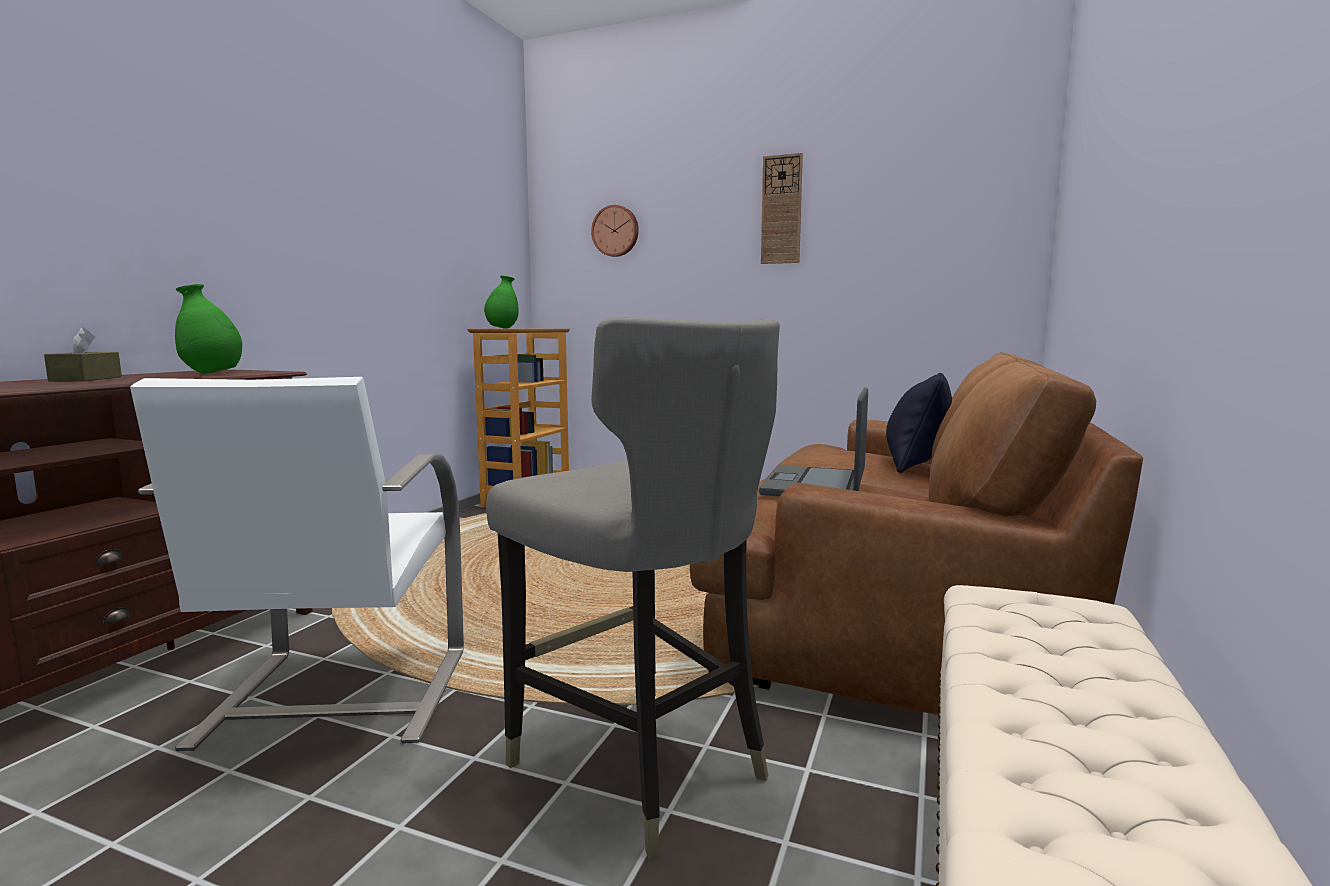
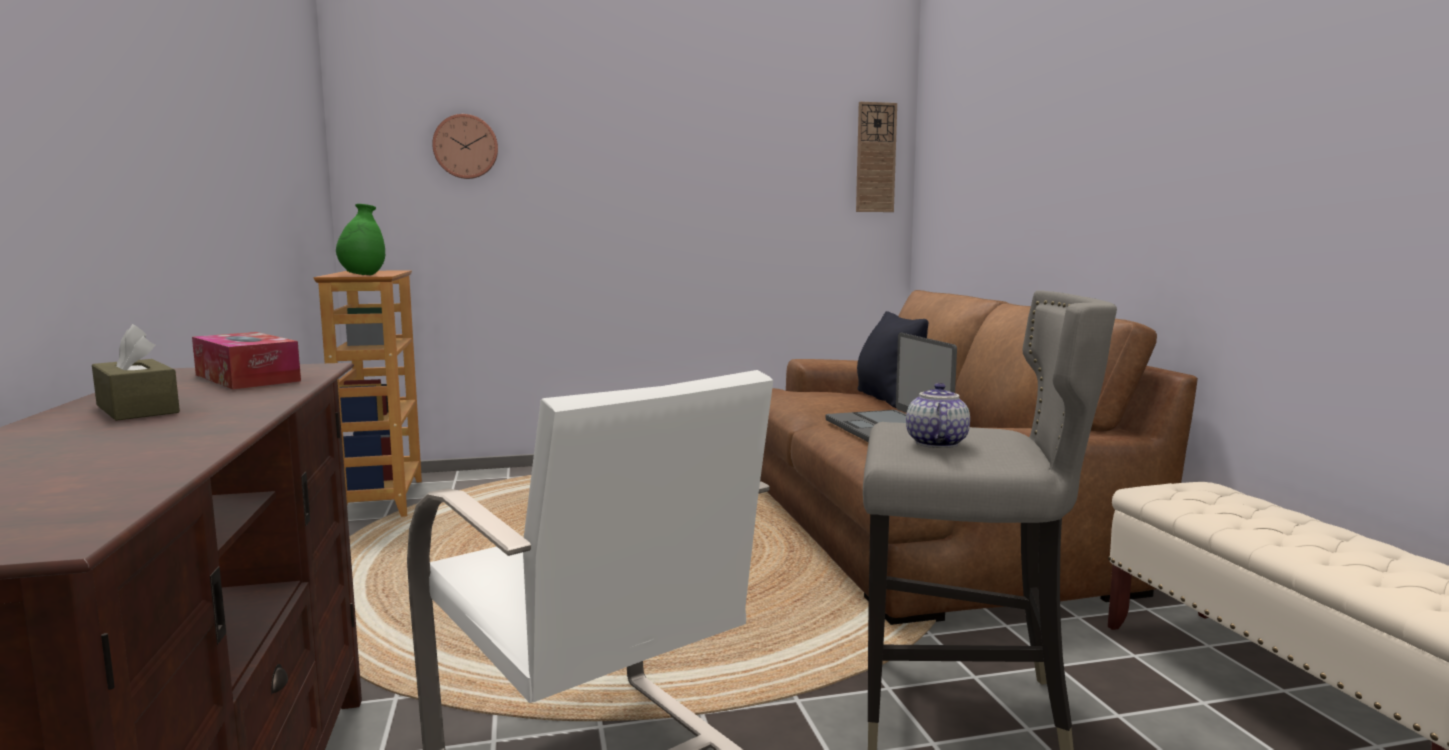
camera: 35 degrees left, 0 degrees up
(212, 373) = (247, 378): green vase -> tissue box
(588, 474) = (935, 443): none -> teapot
(781, 210) = (672, 138): wall clock -> wall clock (875, 157)

